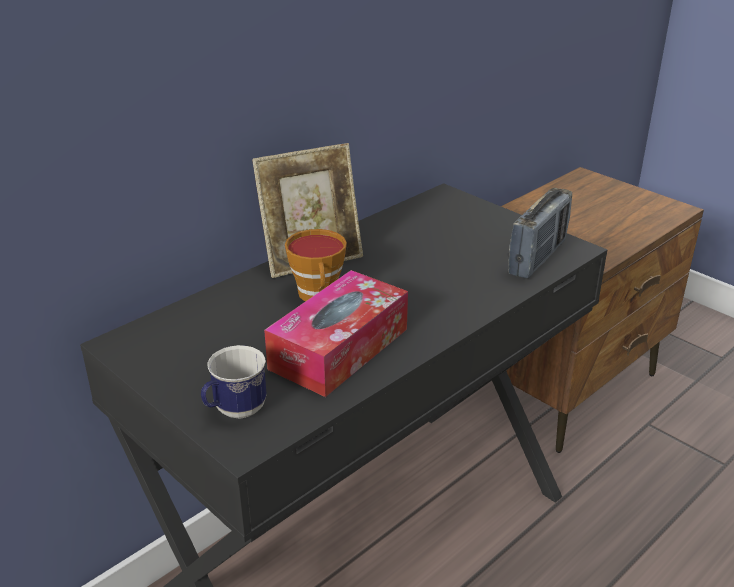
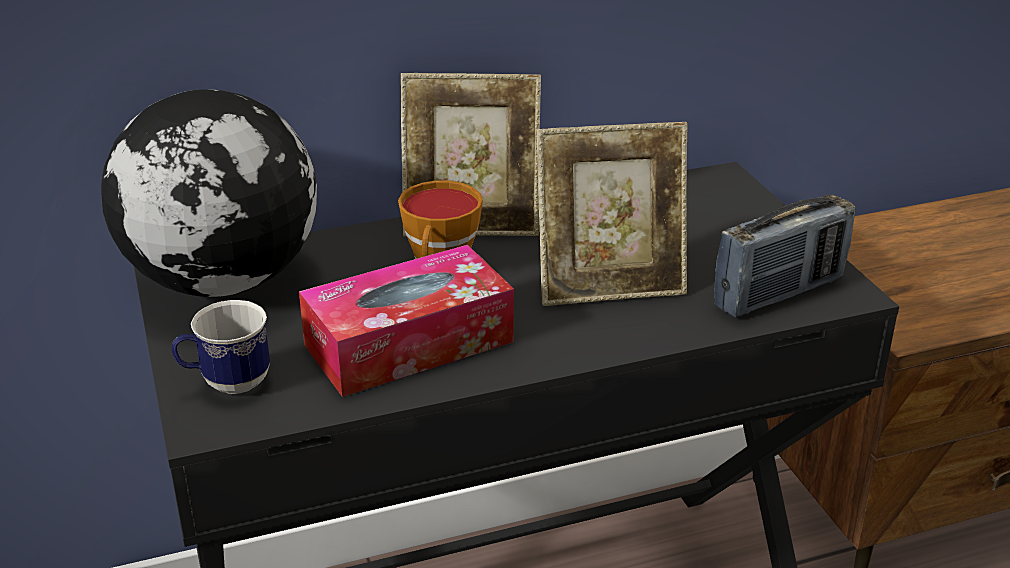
camera: 25 degrees right, 0 degrees up
(168, 340) = (226, 281): none -> globe
(435, 278) = (609, 286): none -> picture frame

